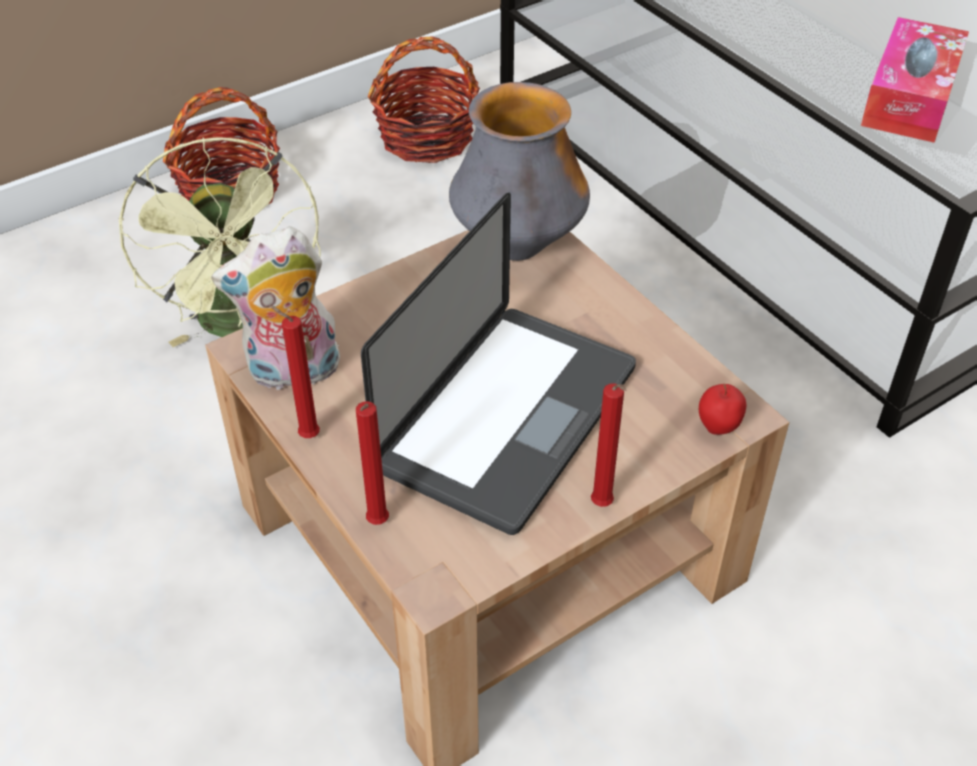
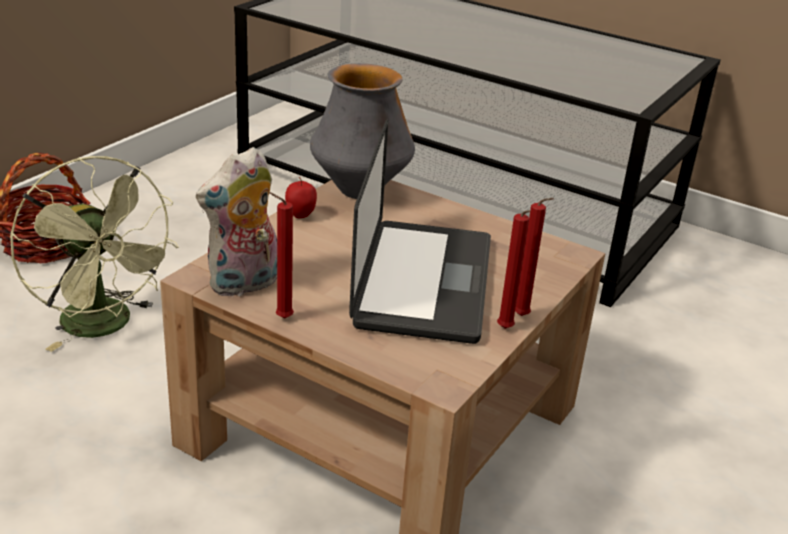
camera: 25 degrees left, 15 degrees down
(377, 524) = (373, 358): red candle -> red candle (506, 330)
(427, 138) = (189, 190): basket -> none
(717, 428) = (565, 263): apple -> apple (300, 216)
(909, 98) = (572, 73): tissue box -> none

